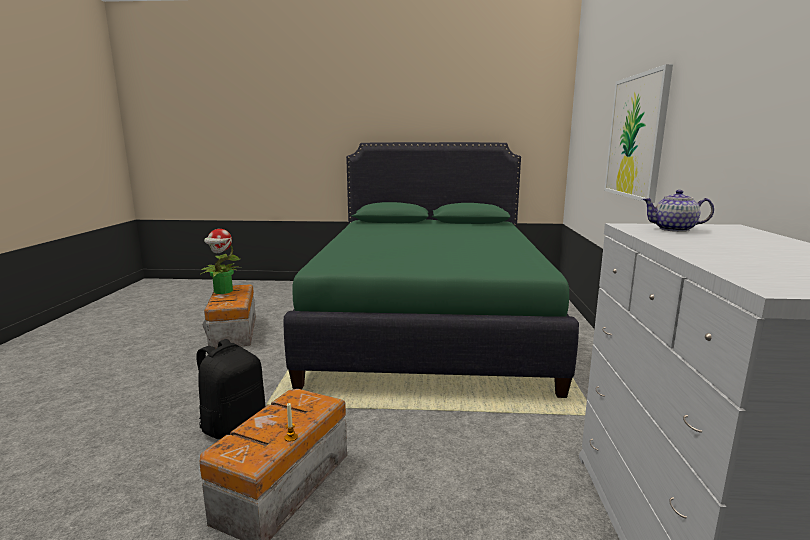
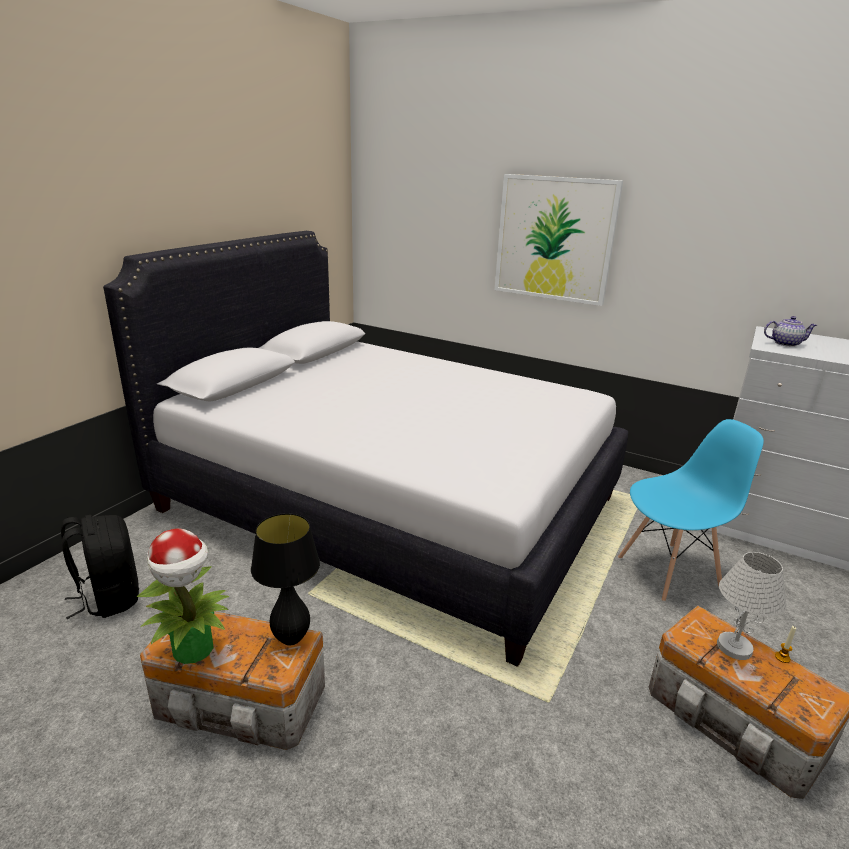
camera: 65 degrees left, 10 degrees up
(233, 424) = (590, 747): black backpack -> black backpack (109, 598)
(237, 302) = (291, 638): none -> black table lamp
(293, 414) = (733, 647): none -> white table lamp
(429, 324) = (390, 503): green bed -> white bed
(471, 442) = (669, 572): none -> blue chair
(674, 229) = (785, 343): teapot -> teapot turned 120 degrees counterclockwise

